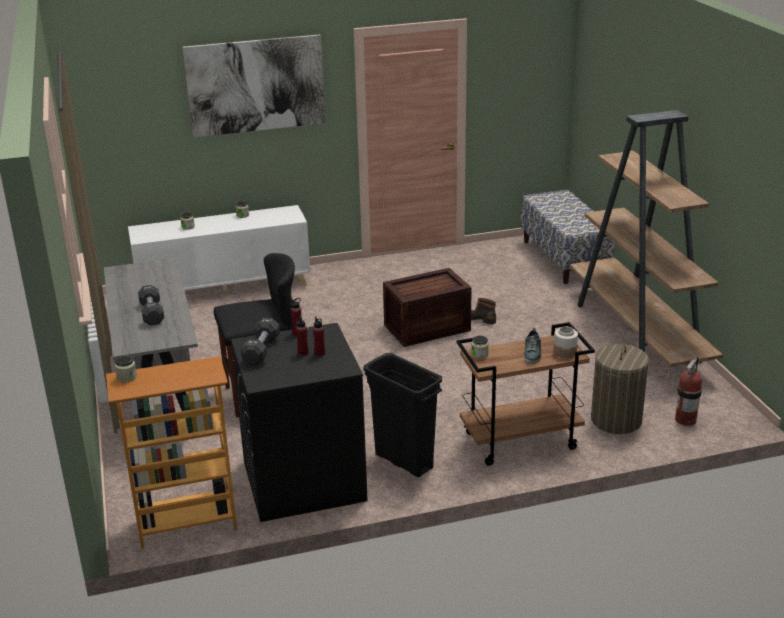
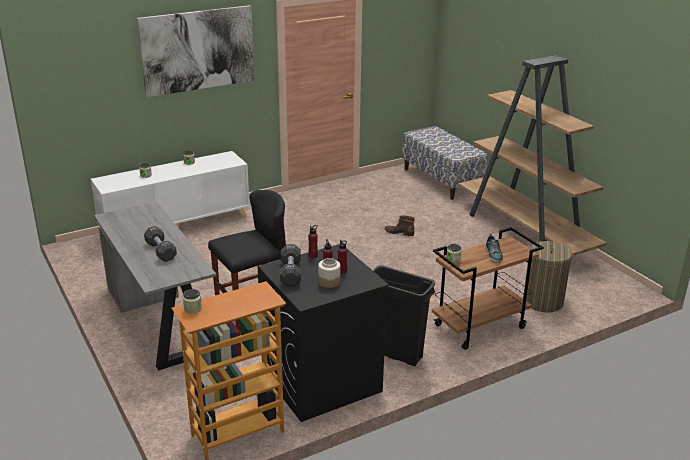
camera: 15 degrees left, 0 degrees up
(426, 328) = (361, 243): crate -> none
(564, 352) = (517, 250): jar -> jar (329, 282)
(685, 419) = (593, 295): fire extinguisher -> none

